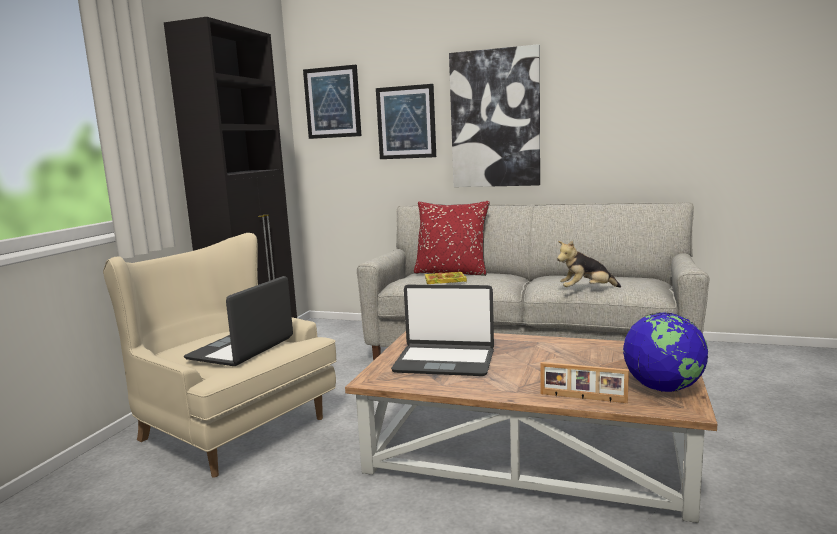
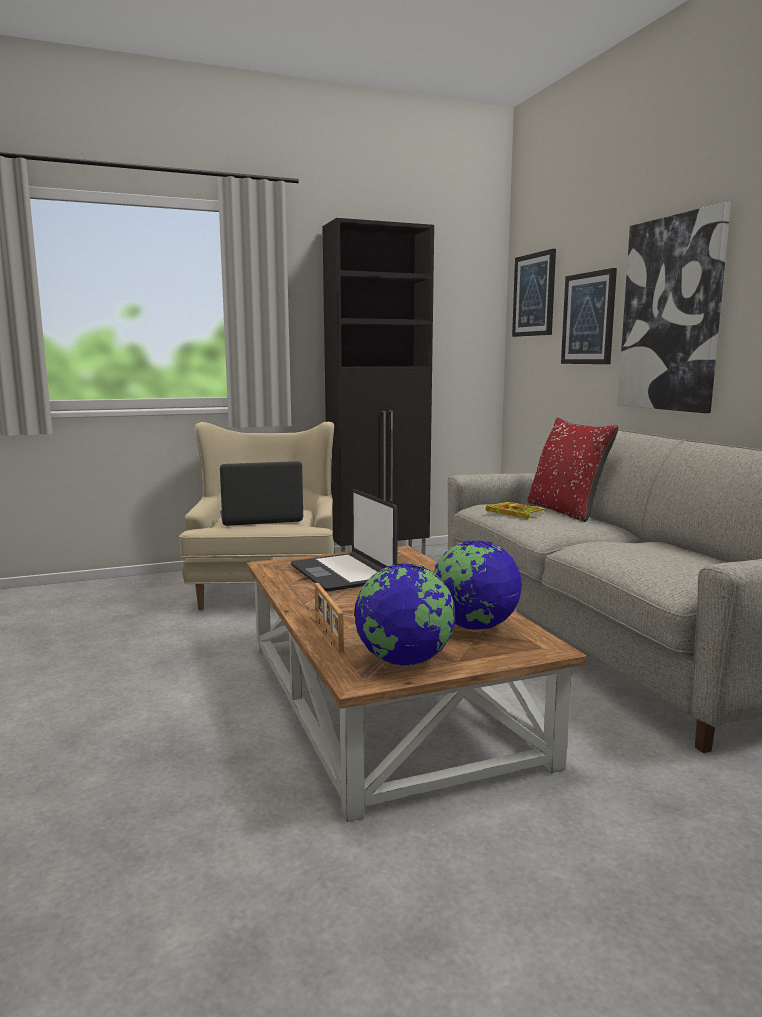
camera: 50 degrees right, 0 degrees up
(586, 290) = (607, 560): plush toy -> none
(617, 355) = (474, 627): none -> globe

